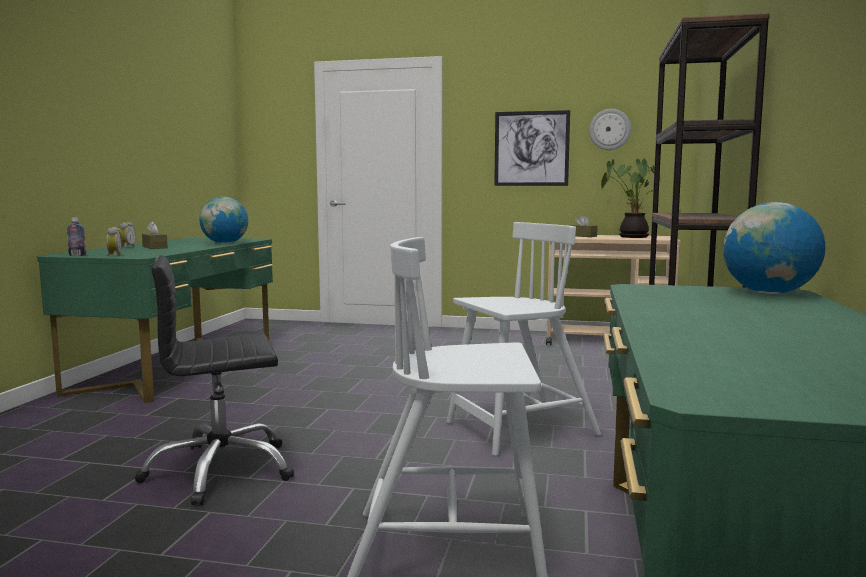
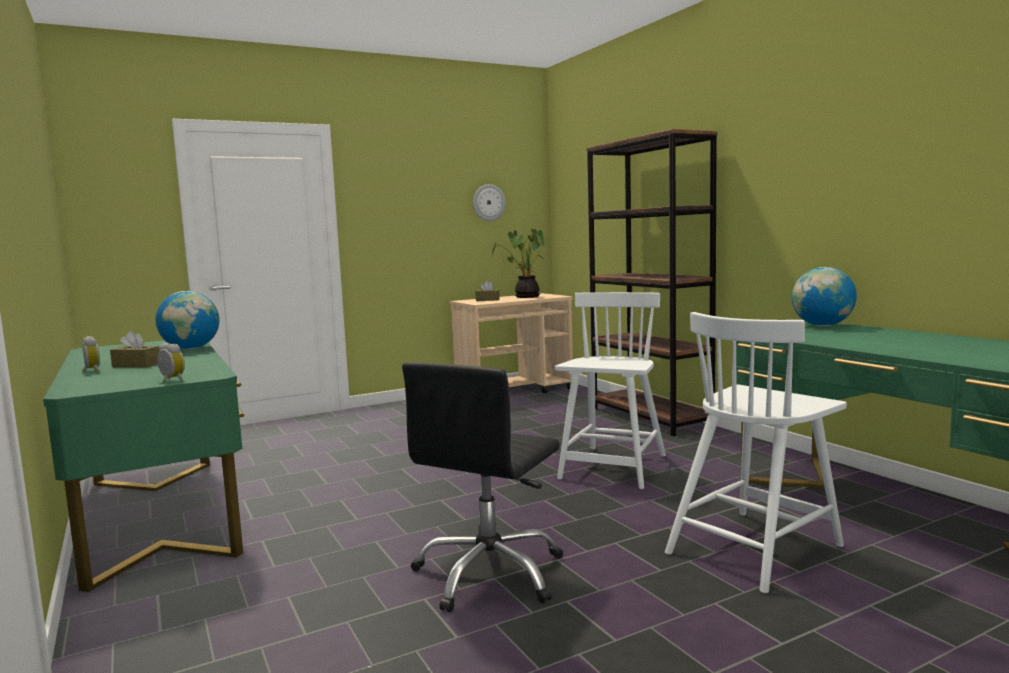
camera: 40 degrees left, 0 degrees up
(77, 255) = (114, 388): bottle -> none
(531, 148) = (424, 220): picture -> none

